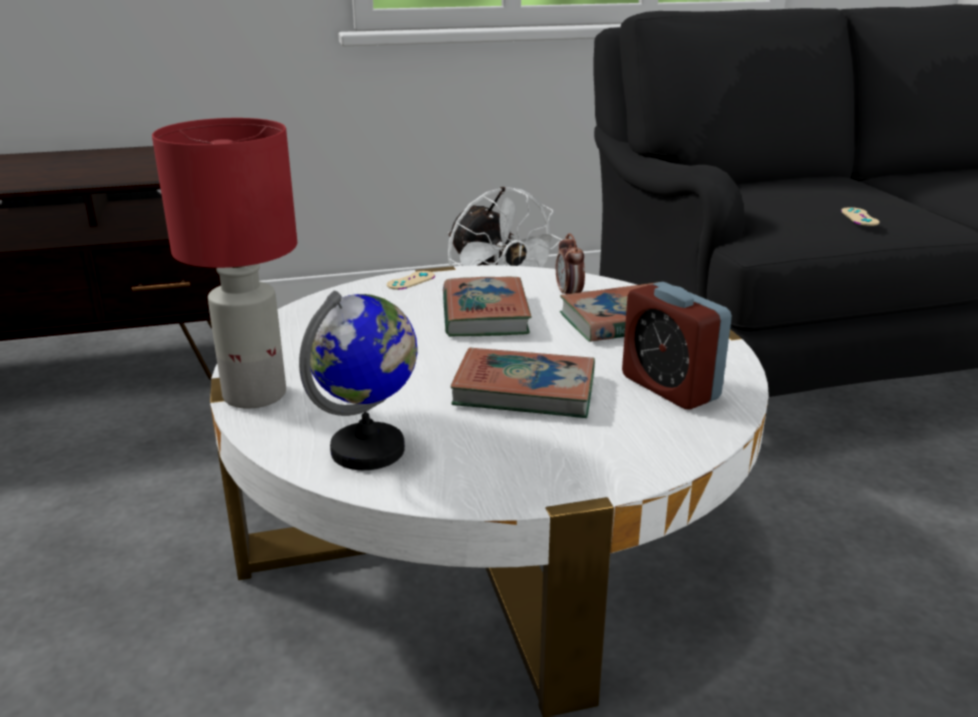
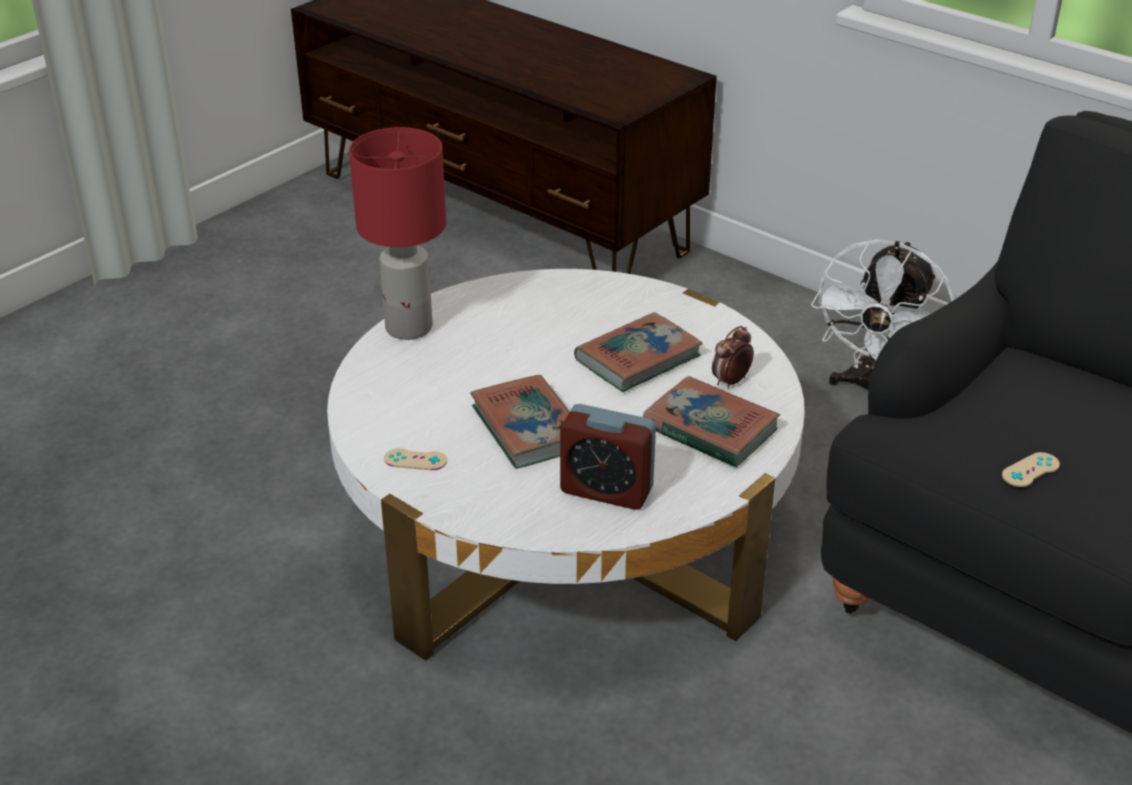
camera: 55 degrees right, 10 degrees up
(369, 450) = (387, 401): globe -> none
(411, 281) = (660, 297): beige game controller -> beige game controller (415, 460)
(669, 387) = (606, 490): alarm clock -> alarm clock turned 90 degrees counterclockwise

